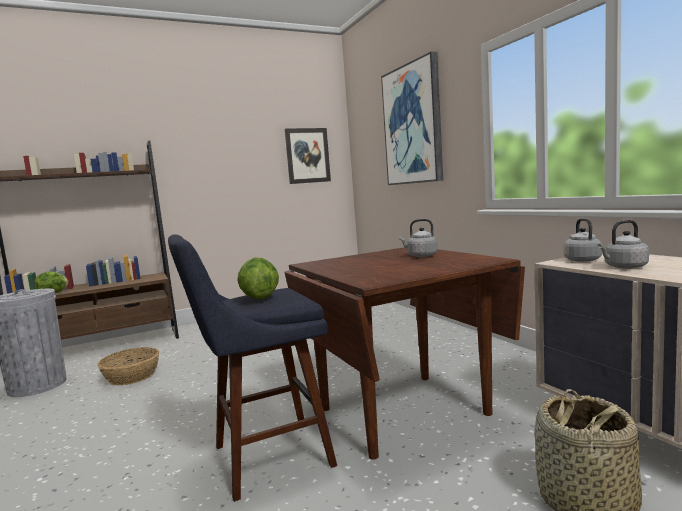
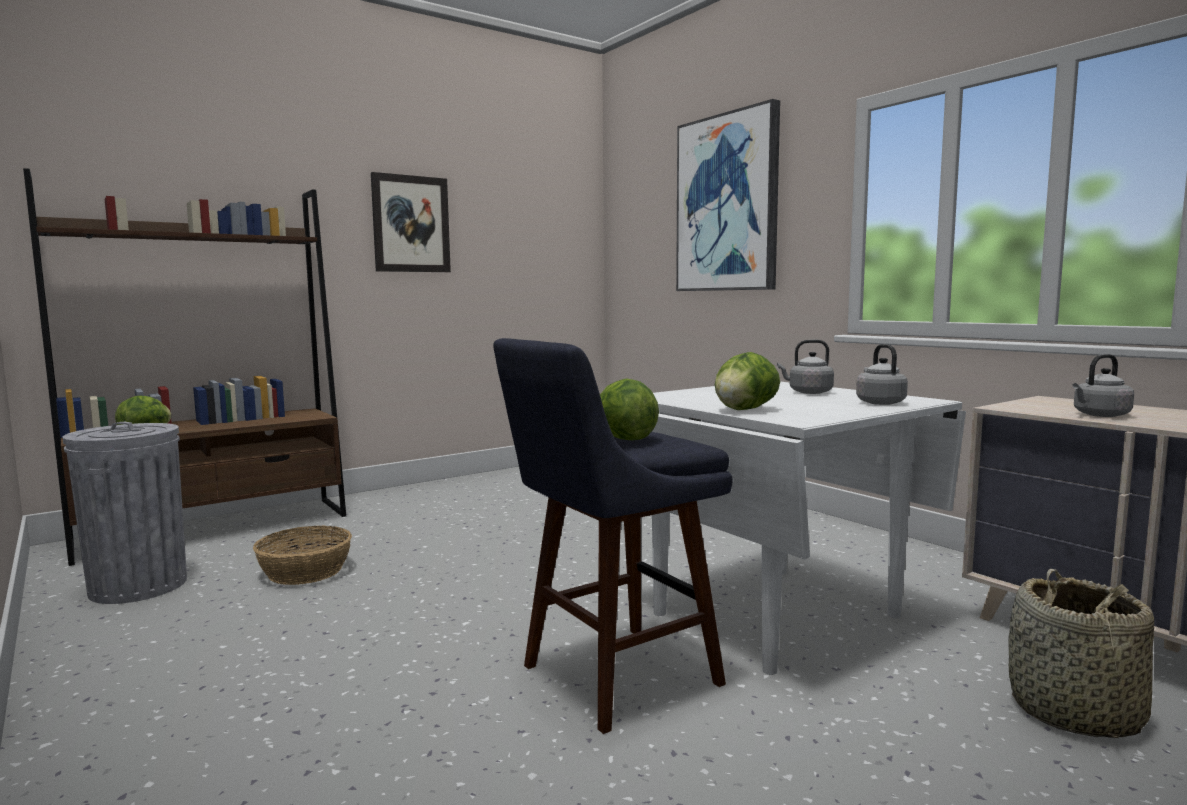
camera: 10 degrees left, 0 degrees up
(307, 155) = (543, 236): picture -> picture (411, 224)
(350, 273) = (744, 410): none -> lettuce
(402, 410) = (774, 614): brown dining table -> white dining table
(581, 260) = (1030, 405): grey kettle -> grey kettle (879, 402)

